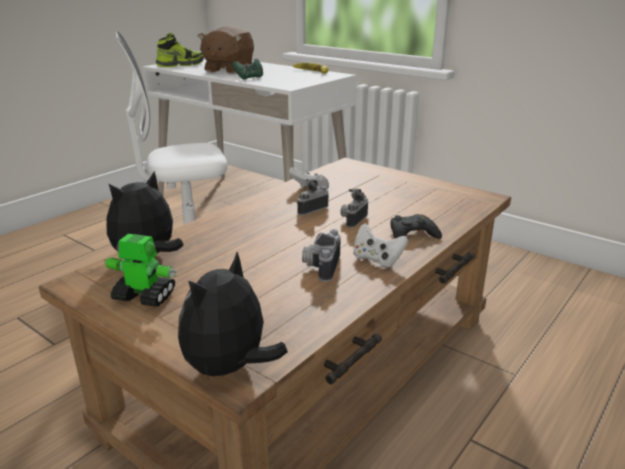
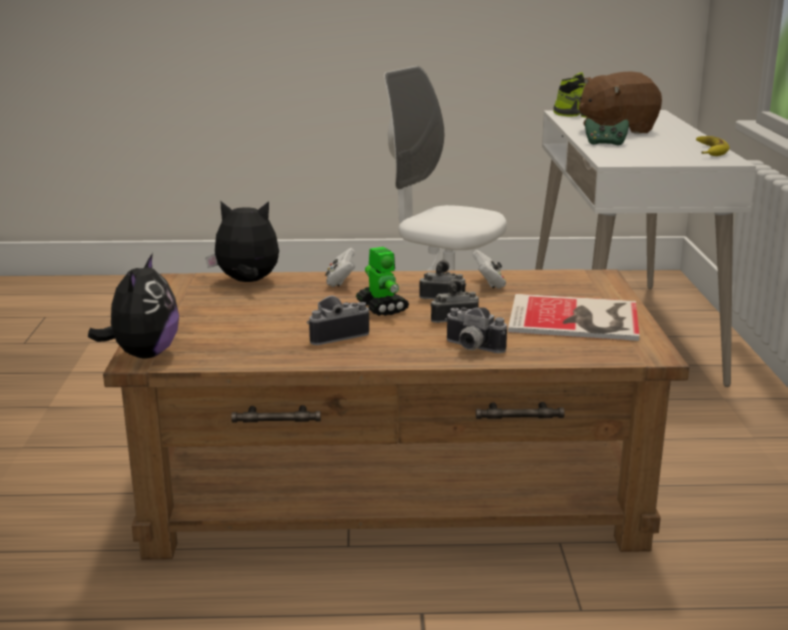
camera: 50 degrees right, 5 degrees down
(144, 296) = (192, 302): toy robot -> toy robot (381, 307)
(229, 368) = (143, 355): plush toy -> plush toy turned 105 degrees clockwise
(377, 259) = (387, 349): white game controller -> white game controller (340, 282)
(407, 192) = (577, 319): none -> book
(412, 234) = (471, 348): black game controller -> camera

